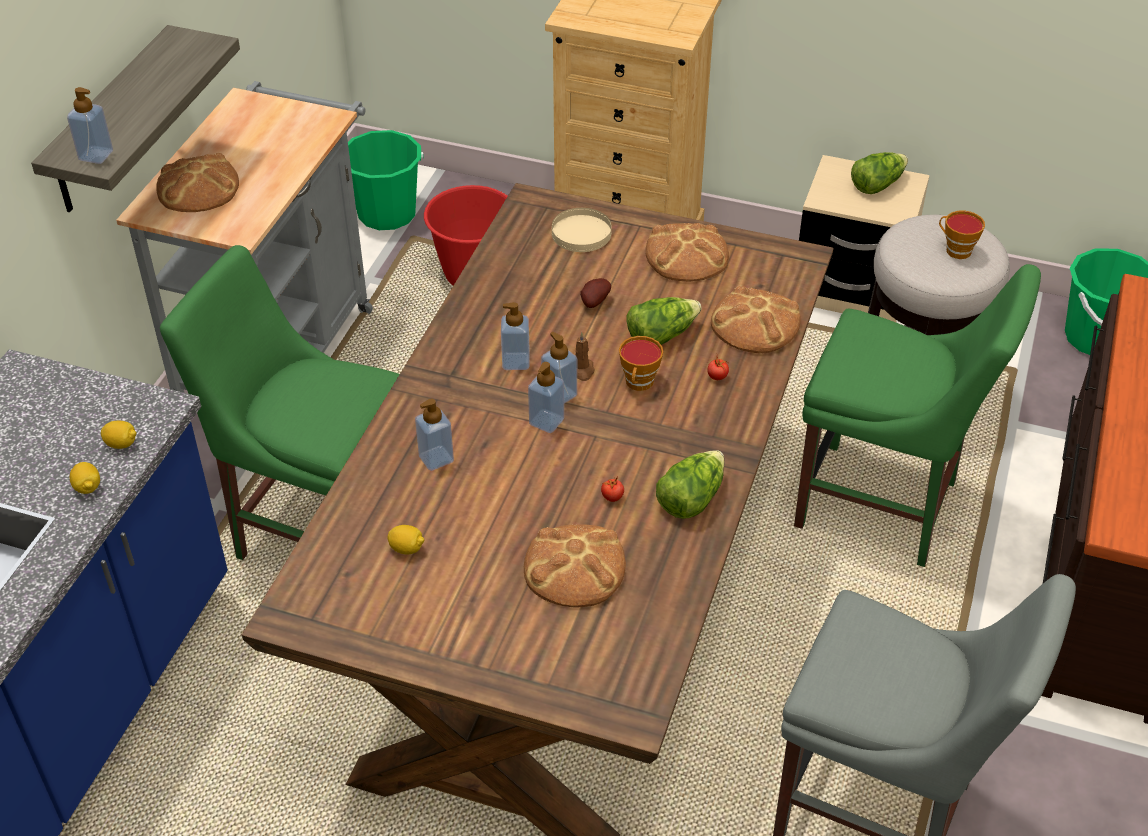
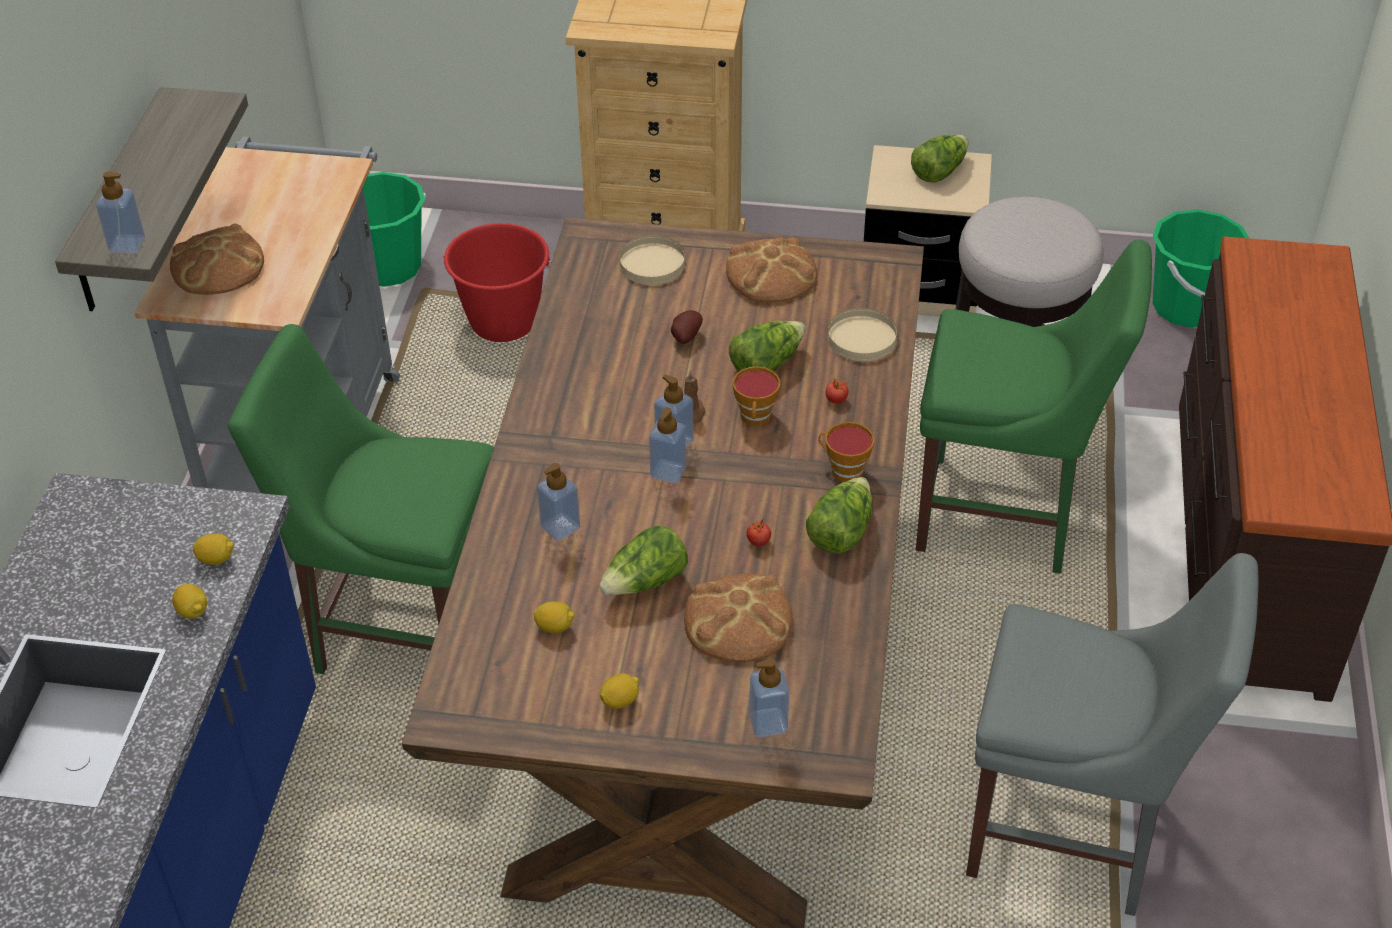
camera: 10 degrees left, 0 degrees up
(447, 626) = (620, 700): none -> lemon
(499, 519) = (646, 582): none -> lettuce
(516, 362) = (618, 412): soap dispenser -> soap dispenser (768, 723)
(755, 324) = (862, 338): bread -> beige plate
(955, 250) = (1045, 232): cup -> cup (843, 470)

